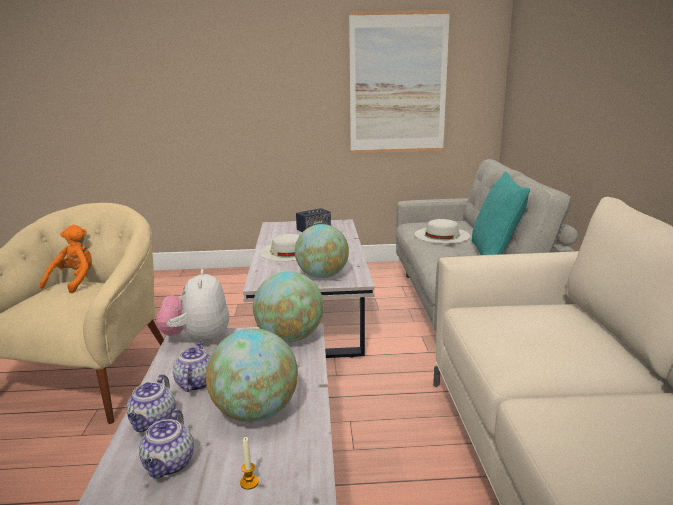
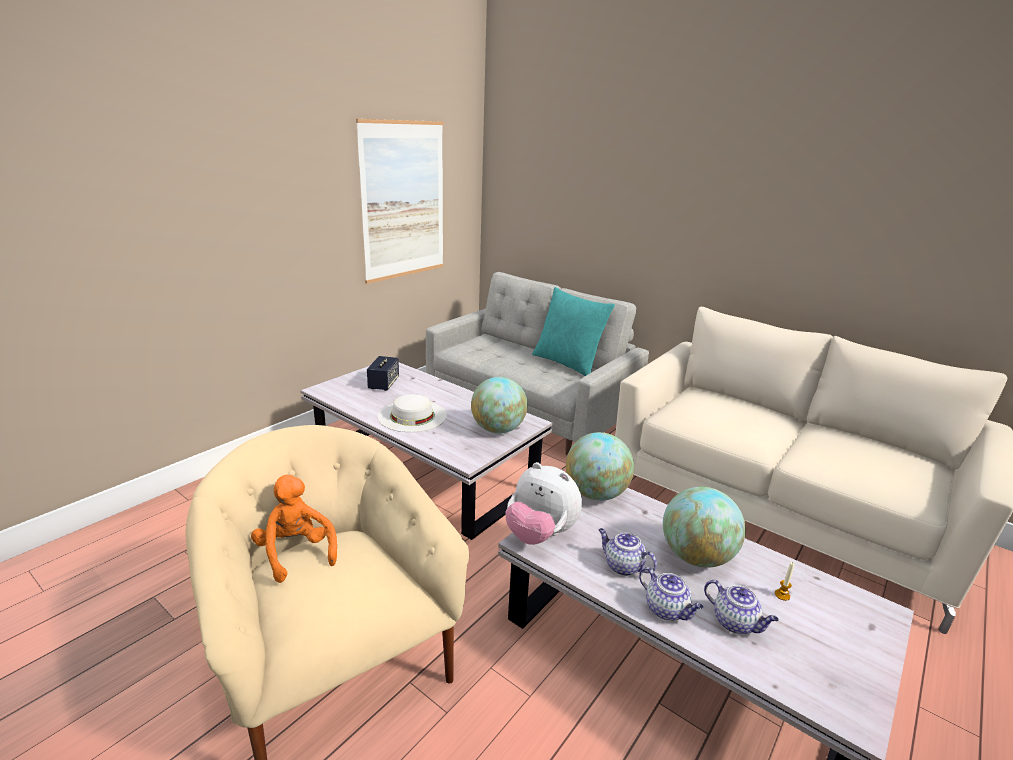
camera: 50 degrees left, 5 degrees up
(442, 235) = (499, 354): white hat -> none

